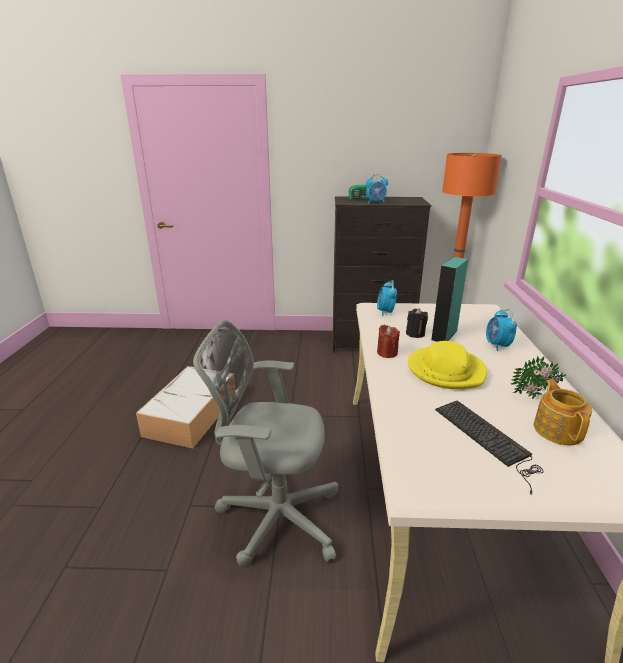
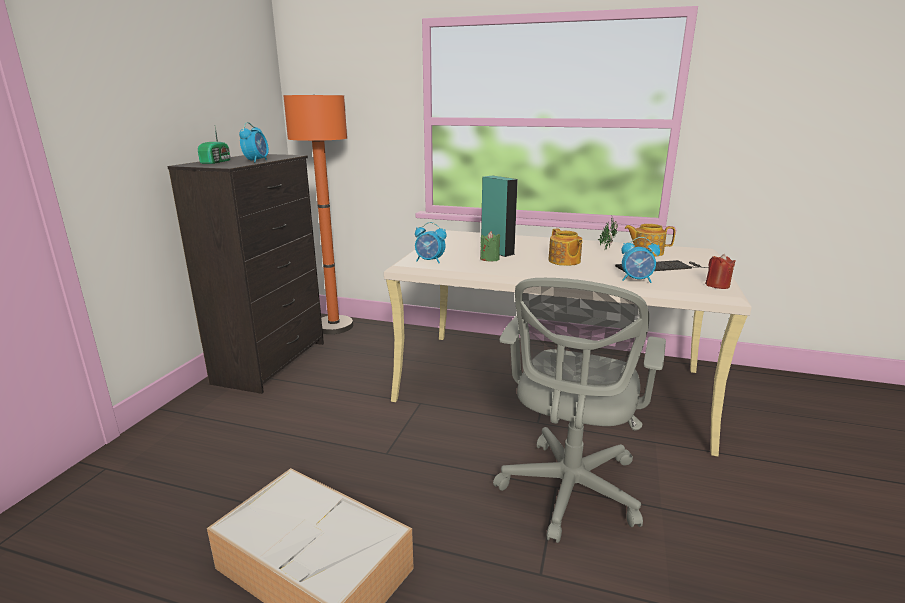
camera: 75 degrees left, 5 degrees down
(387, 353) = (525, 272): red candle -> red candle (717, 285)
(415, 334) = (489, 259): black candle -> green candle
(446, 370) = (564, 261): yellow hat -> teapot
(497, 346) = (525, 243): alarm clock -> alarm clock (637, 280)

